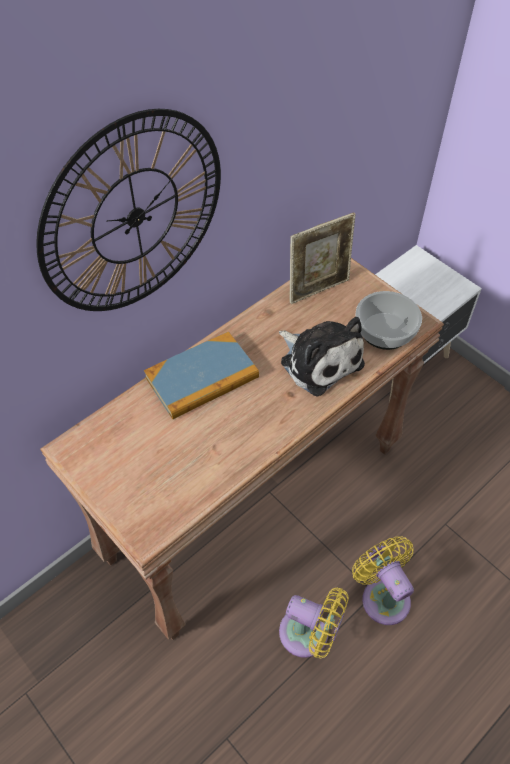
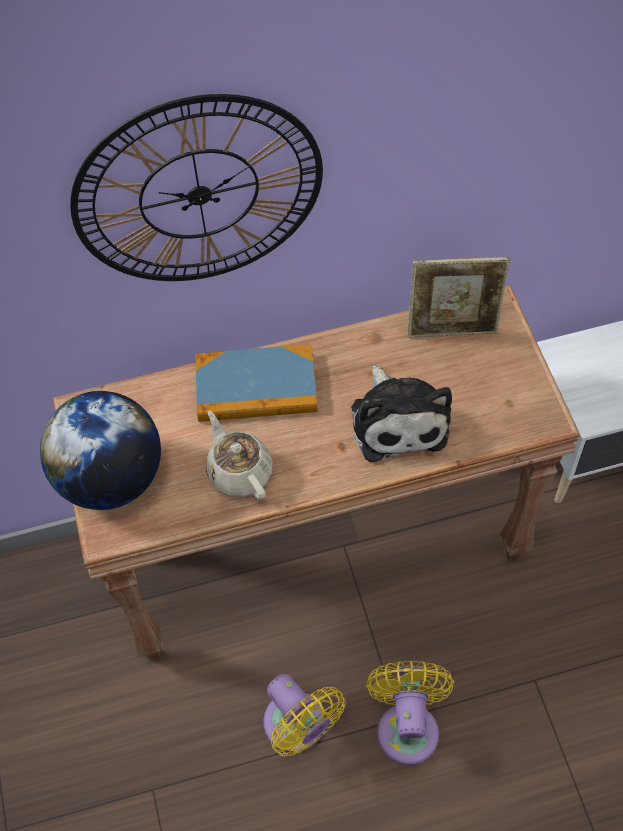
camera: 30 degrees right, 5 degrees up
(126, 490) = (112, 478): none -> globe
(225, 442) = (239, 471): none -> beige teapot
(384, 330) = (499, 414): bowl -> none

